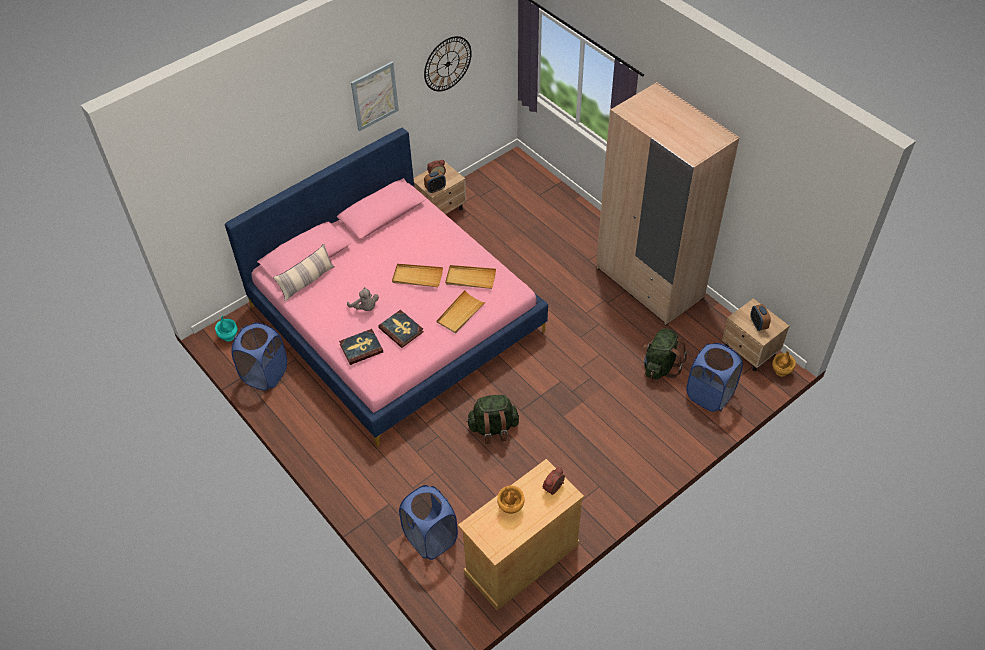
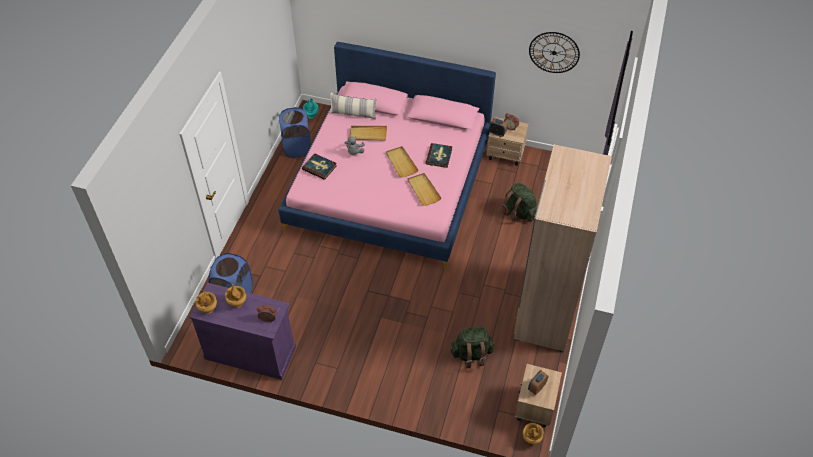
camera: 55 degrees right, 0 degrees up
(374, 96) = (480, 34): picture -> none
(401, 330) = (349, 178): book -> book (439, 156)
(460, 313) = (389, 201): beige tray -> beige tray (368, 134)
(493, 428) = (341, 283): green backpack -> green backpack (519, 212)
(498, 540) = (208, 309): none -> brown vase
(521, 559) = (250, 352): beige cabinet -> purple cabinet
(709, 395) = (470, 399): blue laundry basket -> none

